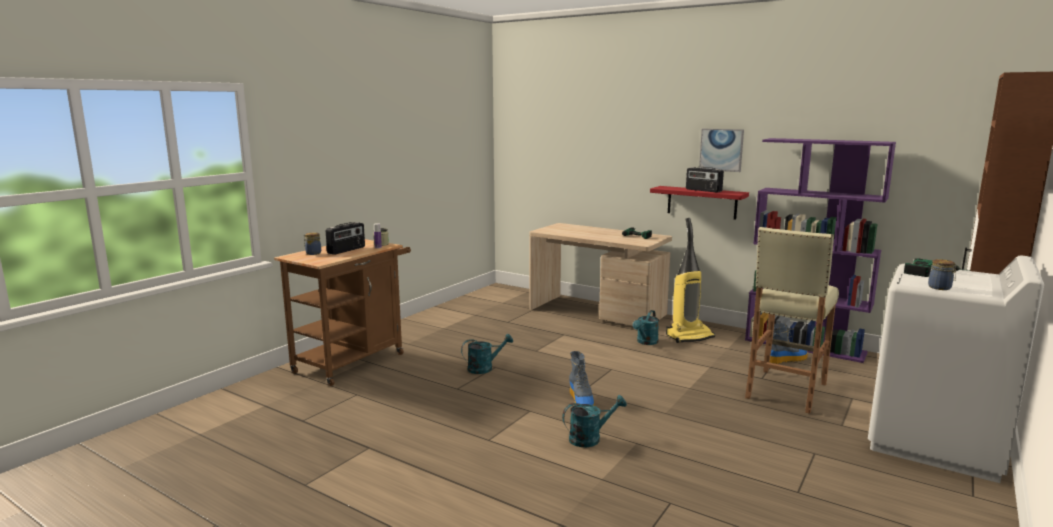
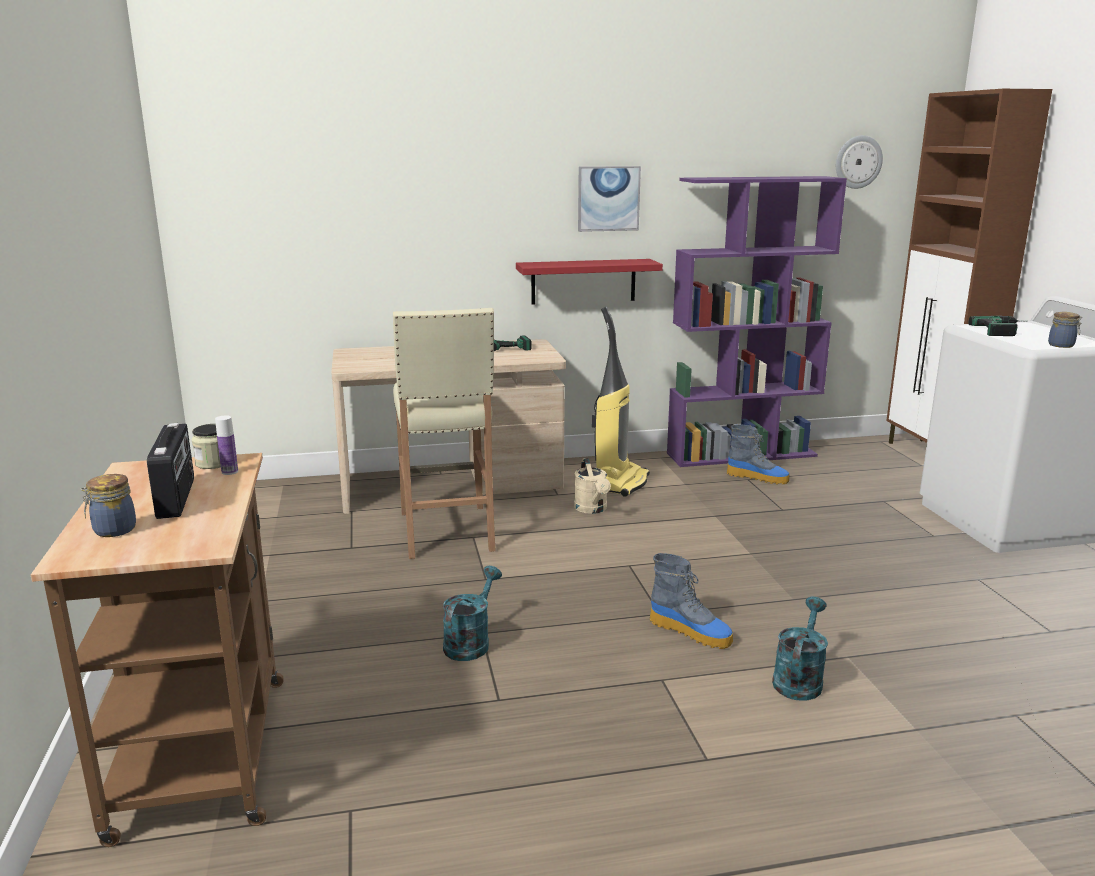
camera: 45 degrees left, 5 degrees up
(646, 342) = (592, 509): turquoise watering can -> beige watering can
(703, 190) = (597, 263): radio -> none
(785, 391) = (827, 517): beige stool -> beige stool (446, 532)
(786, 359) = (758, 477): boot -> boot turned 90 degrees clockwise
(934, 131) = (858, 162): none -> wall clock

